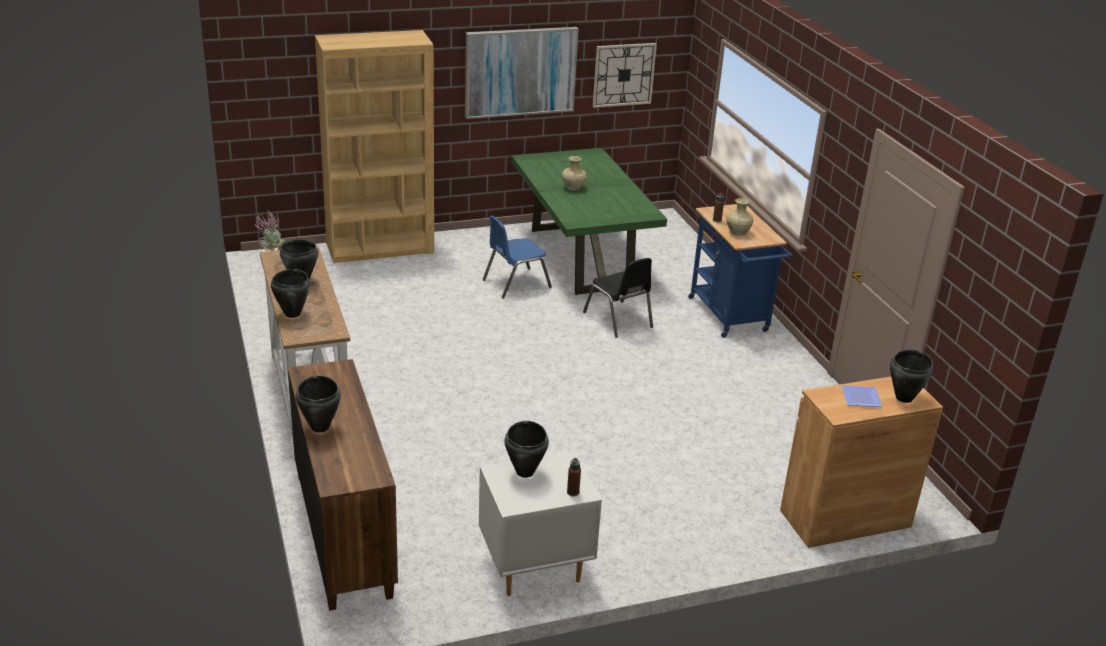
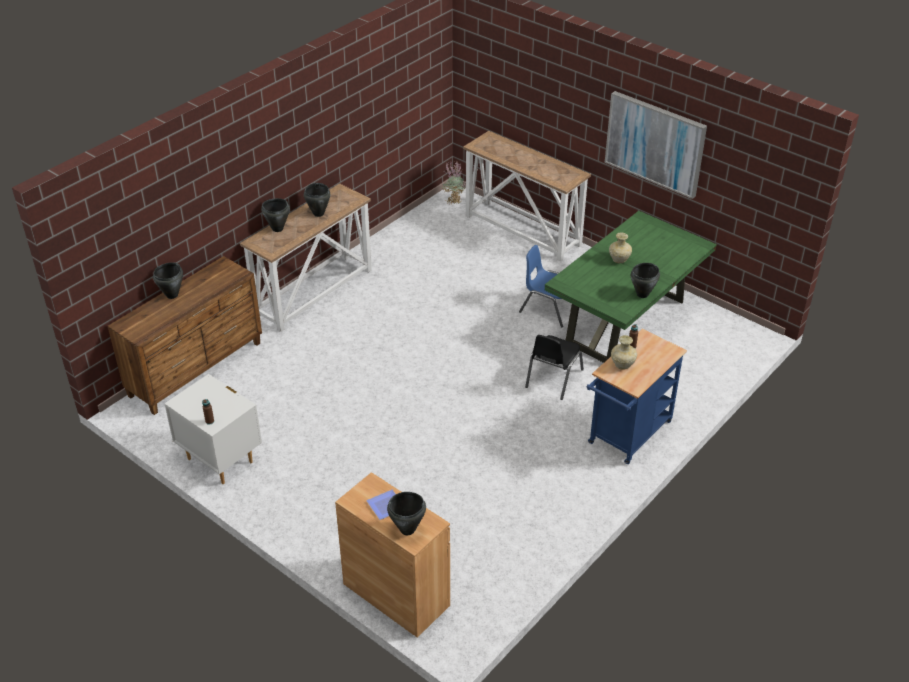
camera: 60 degrees right, 10 degrees up
(380, 248) = (523, 230): brown bookcase -> console table
(525, 472) = (216, 393): black cooking pot -> black cooking pot (642, 294)
(623, 75) = (746, 188): wall clock -> none

